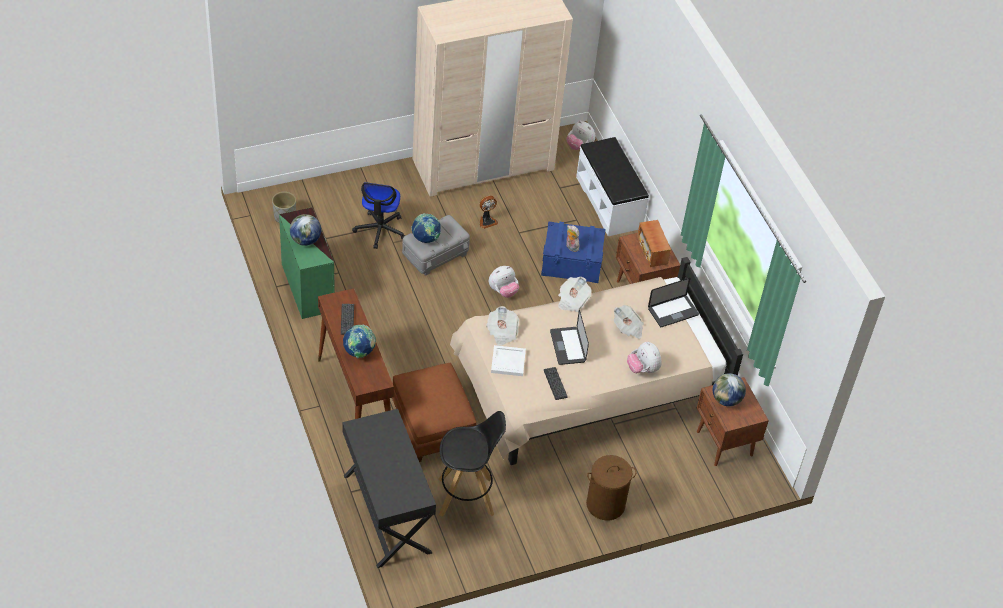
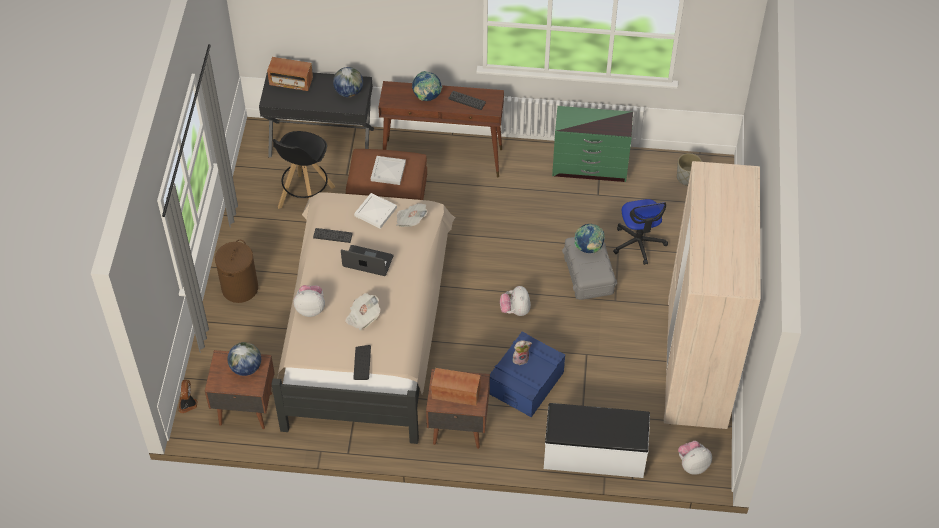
camera: 120 degrees right, 5 degrees up
(305, 240) = (590, 119): globe -> globe (349, 92)
(380, 230) = (638, 243): office chair -> office chair turned 135 degrees counterclockwise
(386, 489) = (291, 82): none -> radio
(438, 389) = (388, 172): none -> white tray
(487, 221) = (614, 333): fan -> fan (188, 404)
(572, 301) = (419, 288): newspaper -> none
(673, 312) = (362, 363): laptop -> keyboard

